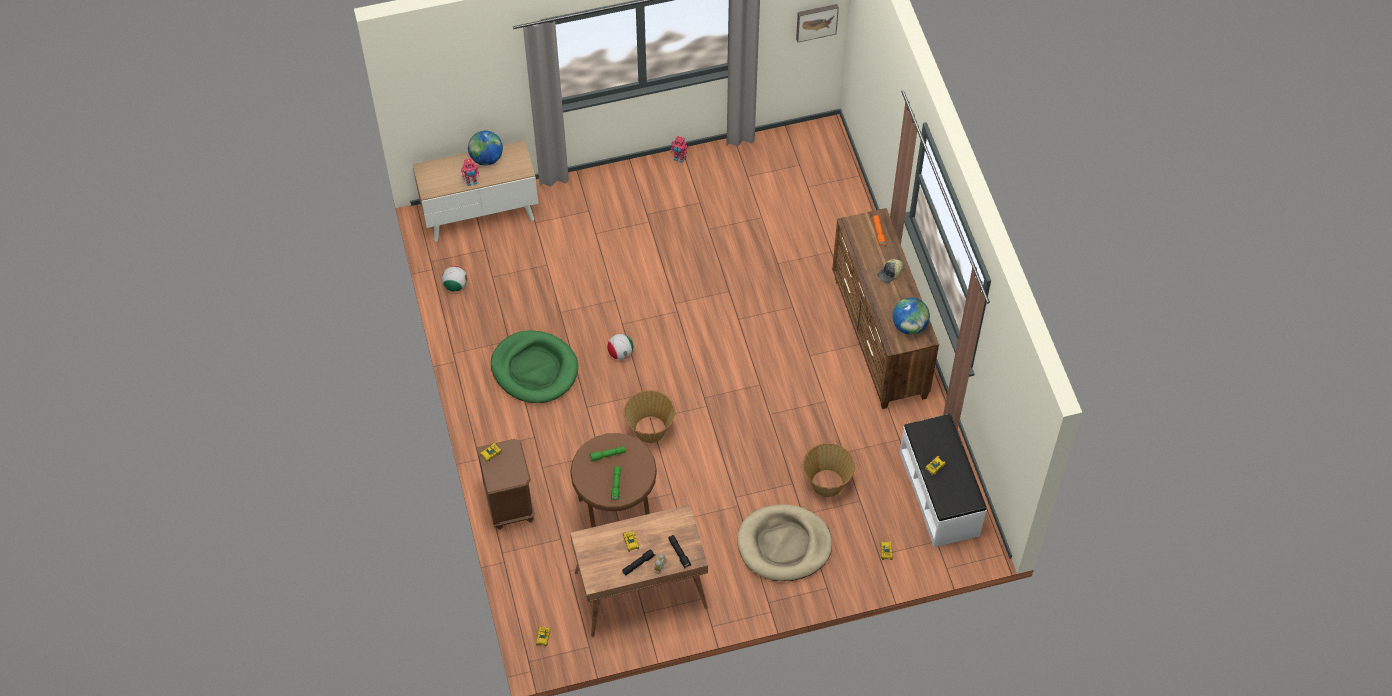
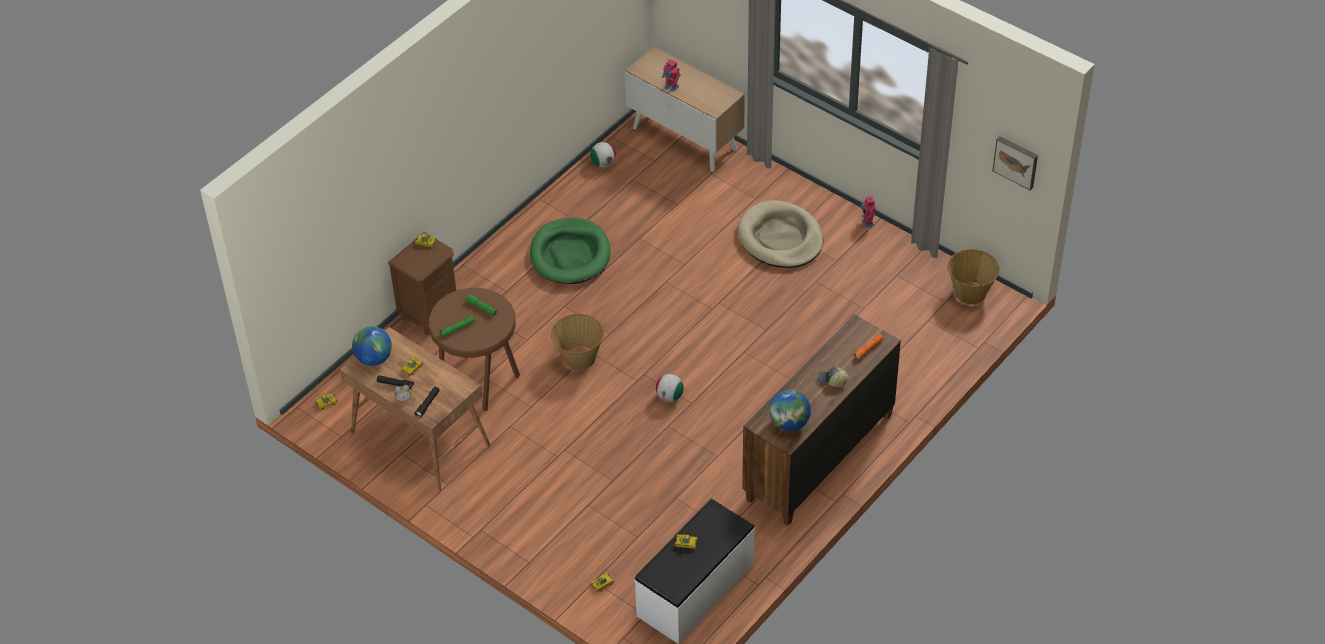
camera: 55 degrees right, 10 degrees down
(486, 158) = (702, 82): globe -> globe (374, 359)
(620, 353) = (636, 297): football -> football (669, 396)
(784, 545) = (546, 509): beige dog bed -> beige dog bed (780, 238)
(826, 483) = (634, 503): basket -> basket (970, 292)

